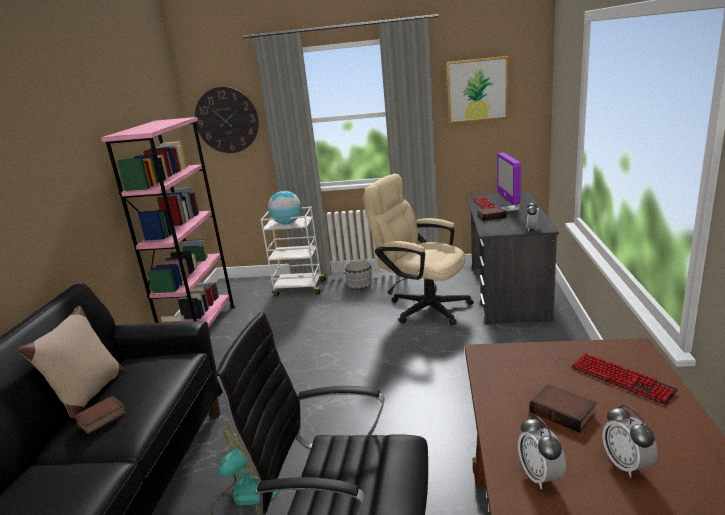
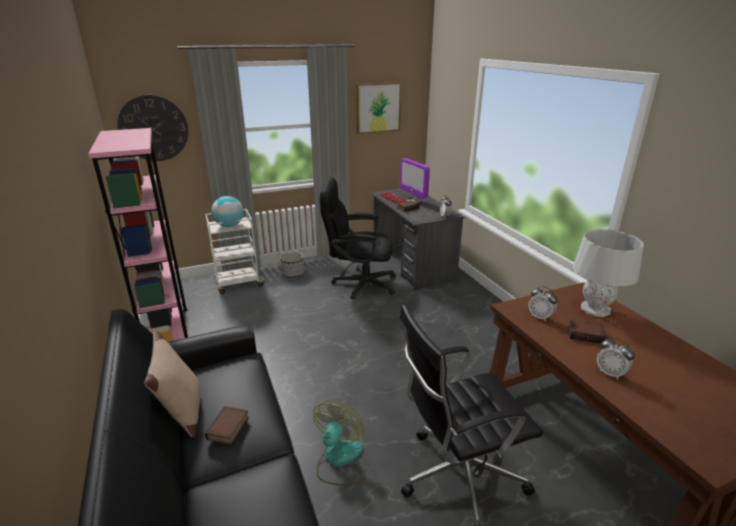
camera: 30 degrees left, 5 degrees up
(422, 306) = (358, 283): beige office chair -> black office chair
(621, 380) = (595, 309): keyboard -> grey table lamp
(626, 465) = (641, 355): alarm clock -> alarm clock (540, 317)

